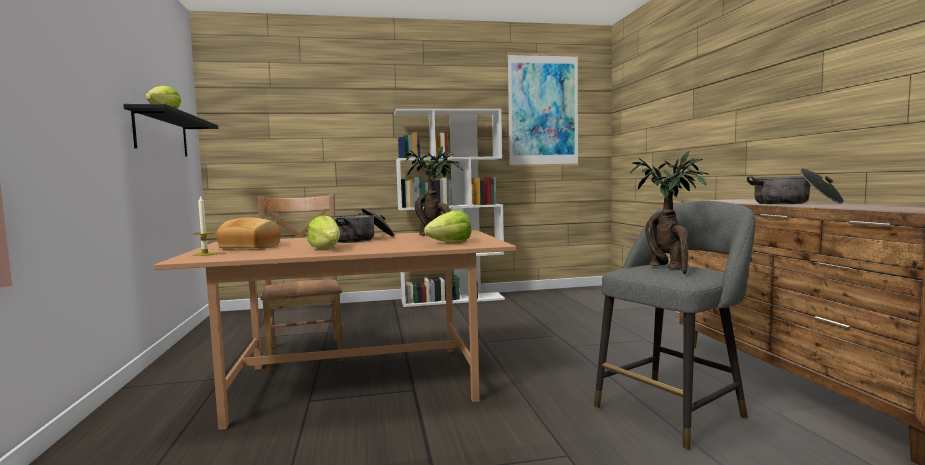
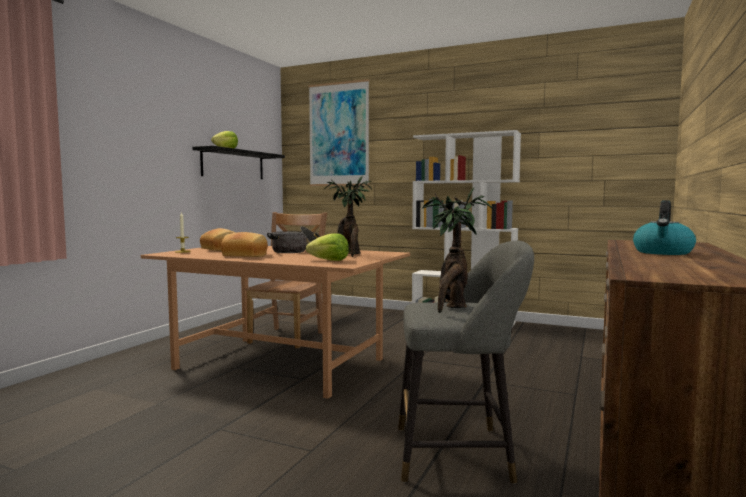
camera: 35 degrees right, 0 degrees up
(326, 249) = (245, 255): lettuce -> bread
(543, 110) = (582, 127): picture -> picture (339, 134)
(794, 203) = (663, 252): cooking pot -> kettle

